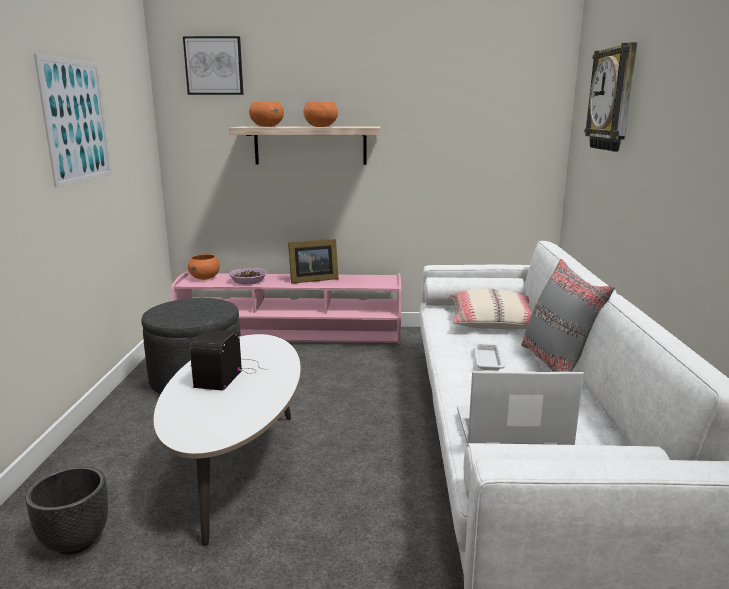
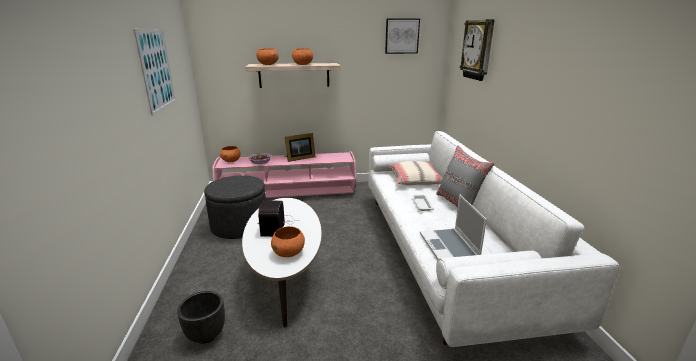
camera: 10 degrees left, 5 degrees up
(214, 66) = (229, 25): picture -> picture (401, 36)
(226, 417) = (289, 253): none -> orange bowl
(510, 432) = (449, 247): laptop -> laptop turned 90 degrees counterclockwise

